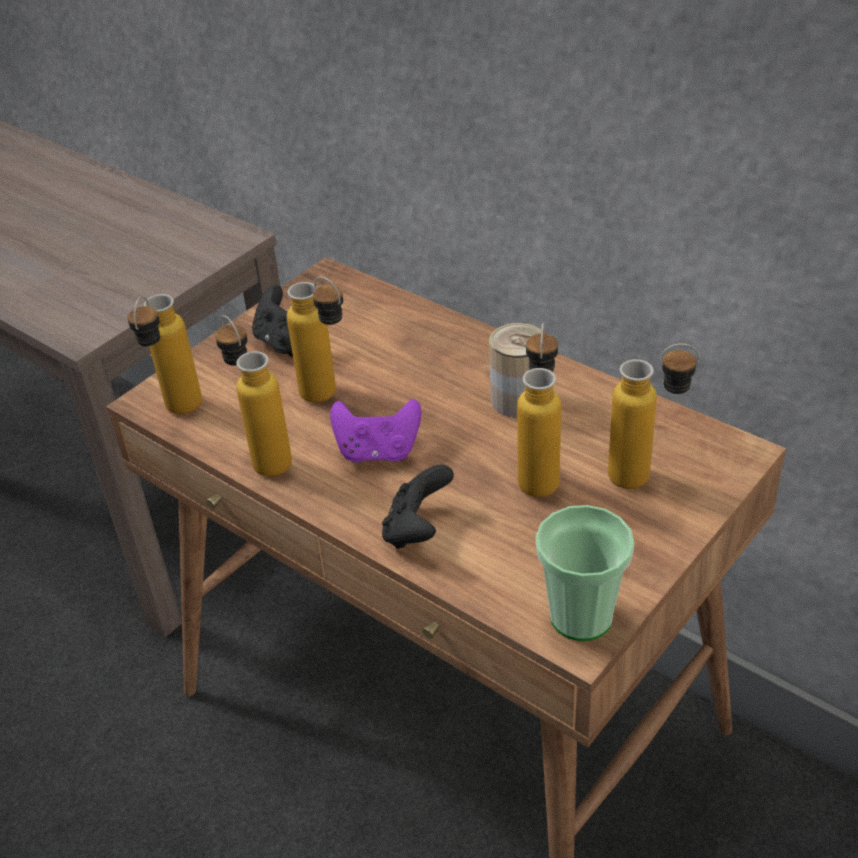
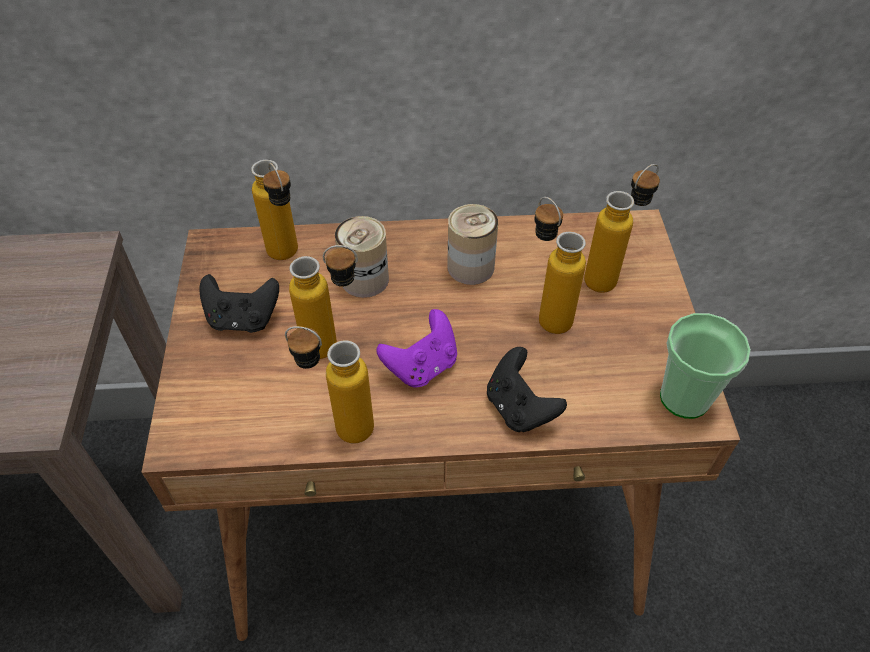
camera: 45 degrees left, 10 degrees up
(178, 414) = (221, 437): bottle -> bottle (288, 259)
(414, 362) = (365, 279): none -> can

